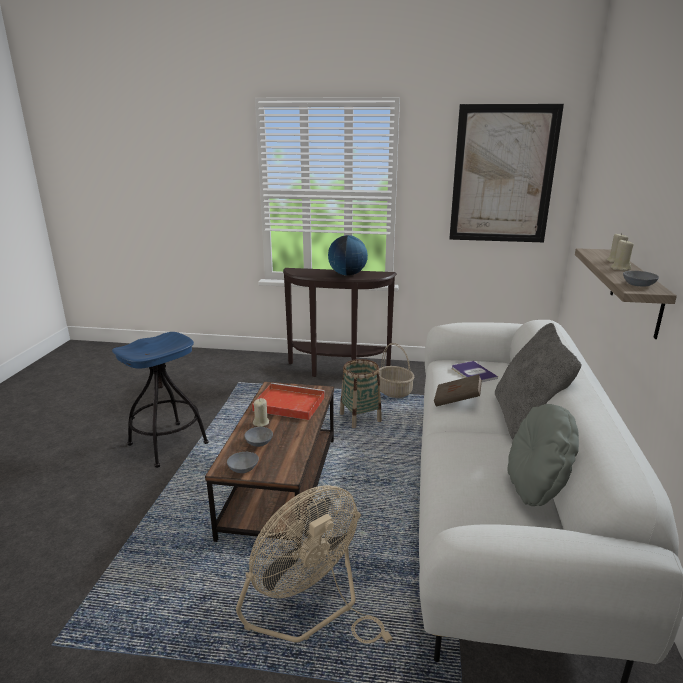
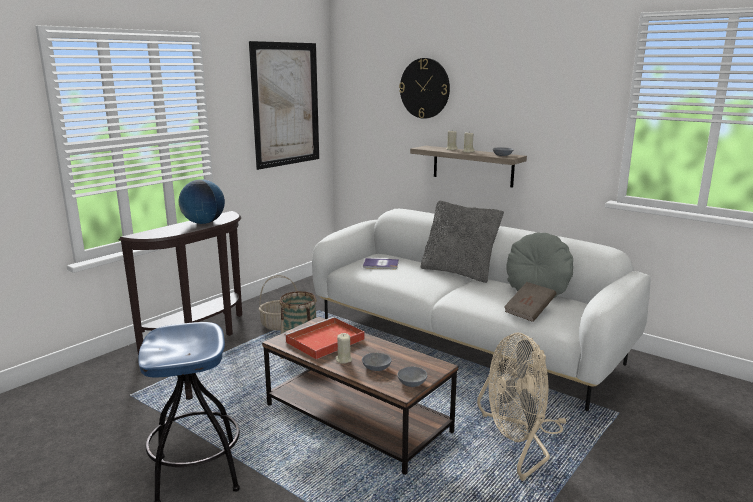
camera: 60 degrees left, 5 degrees down
(457, 401) = (413, 281): brown book -> brown book (529, 312)
(629, 169) = (424, 88): none -> wall clock

